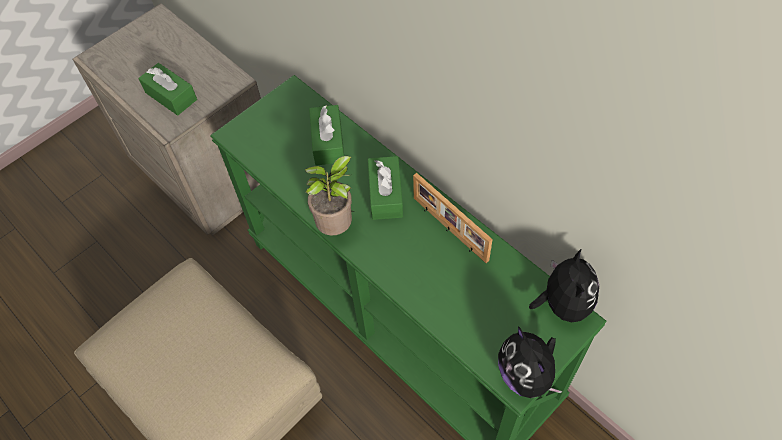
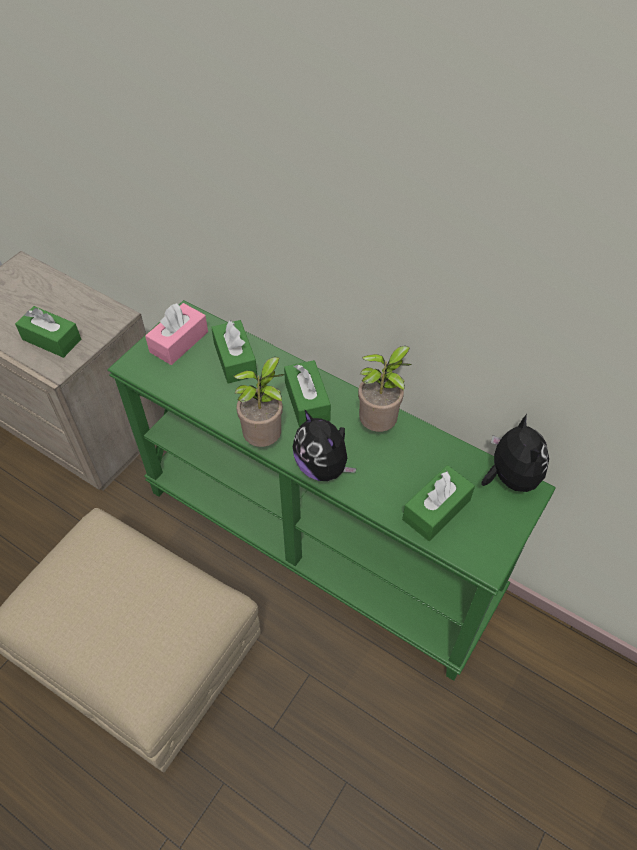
camera: 15 degrees left, 5 degrees down
(280, 117) = (179, 342): none -> pink tissue box
(449, 229) = (379, 425): picture frame -> potted plant
(482, 323) = (436, 510): none -> green tissue box
(526, 375) = (493, 551): plush toy -> plush toy (323, 467)

